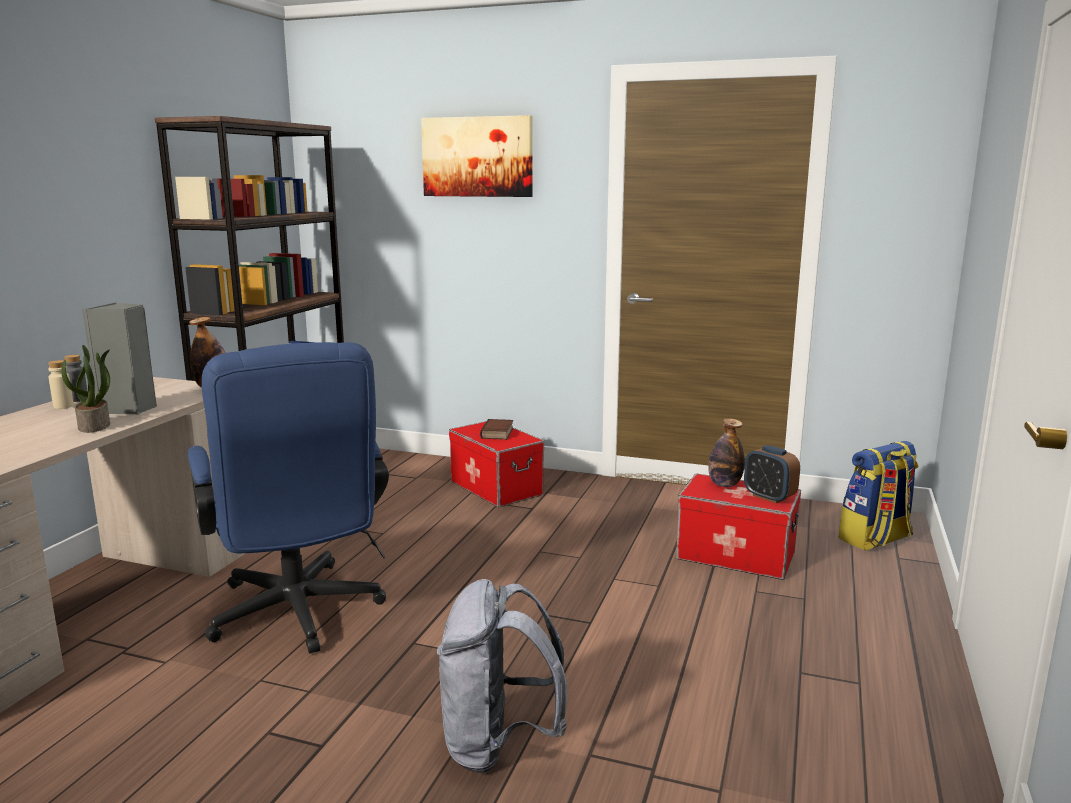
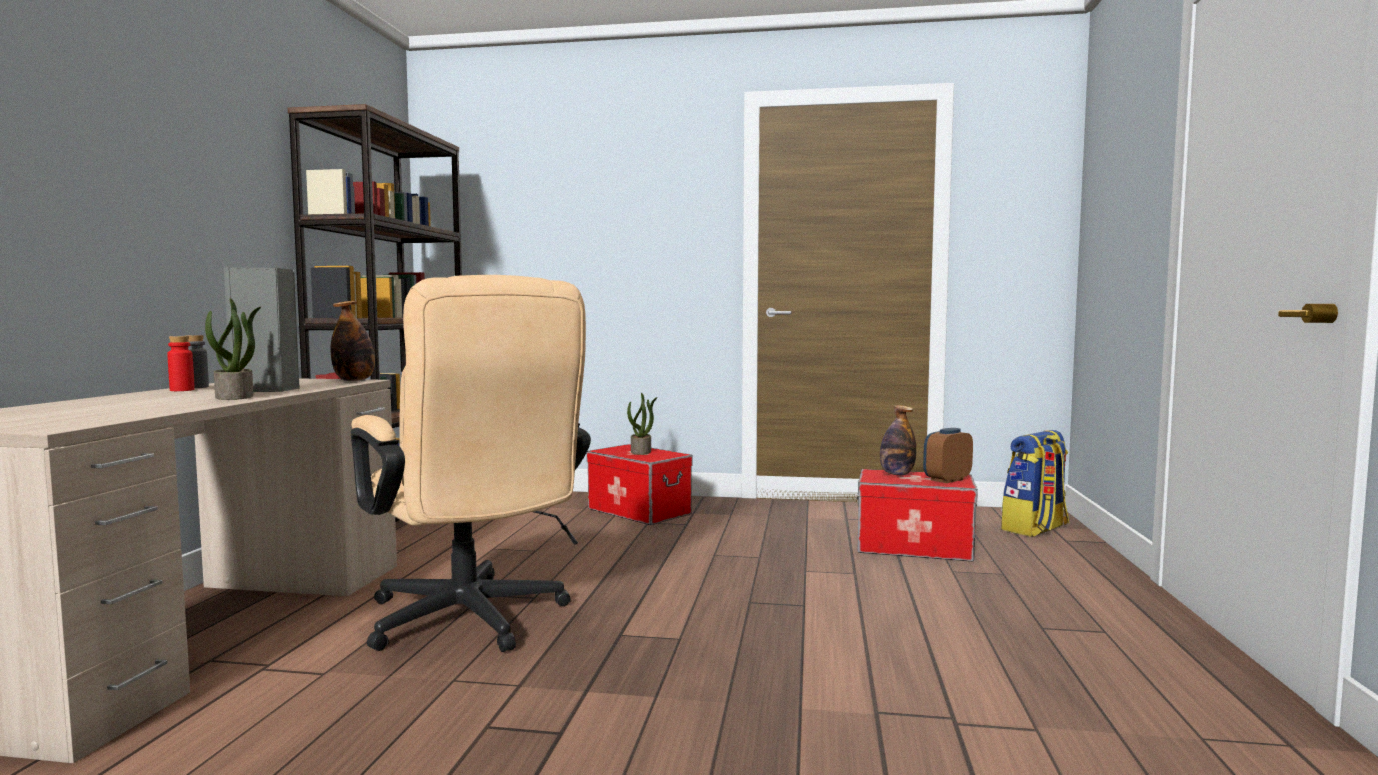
camera: 10 degrees left, 10 degrees down
(63, 406) = (182, 390): beige bottle -> red bottle
(298, 617) = (473, 622): blue office chair -> beige office chair
(477, 157) = (610, 180): picture -> none
(498, 433) = (641, 452): book -> potted plant
(498, 745) = (770, 712): grey backpack -> none
(769, 497) = (947, 480): alarm clock -> alarm clock turned 105 degrees clockwise

